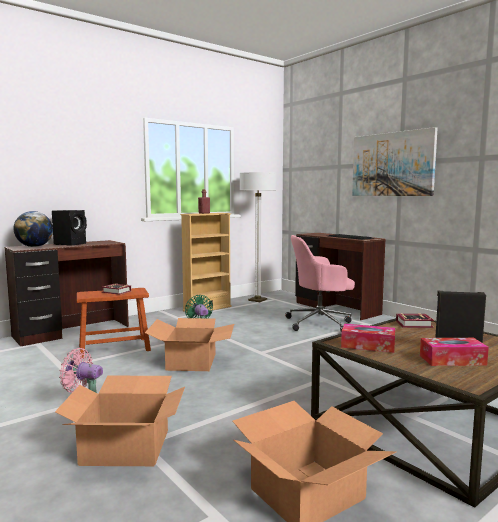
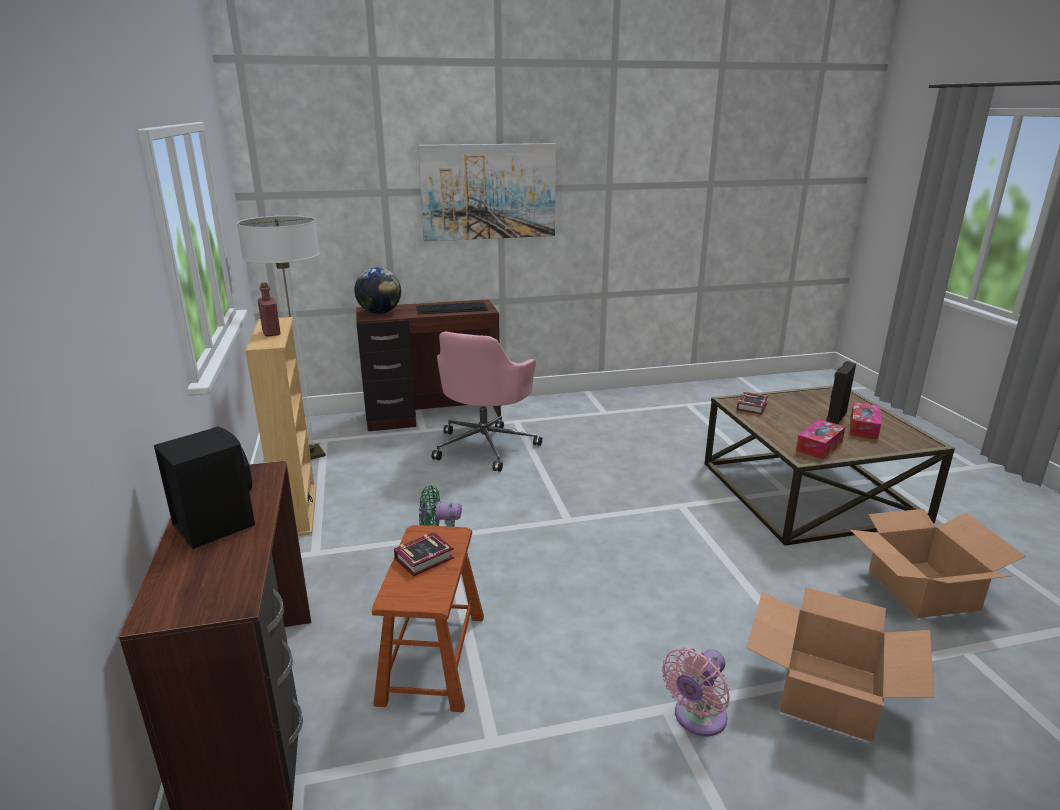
camera: 65 degrees left, 15 degrees up
(34, 246) = (204, 580): globe -> globe (380, 312)
(192, 361) = (565, 584): cardboard box -> none

